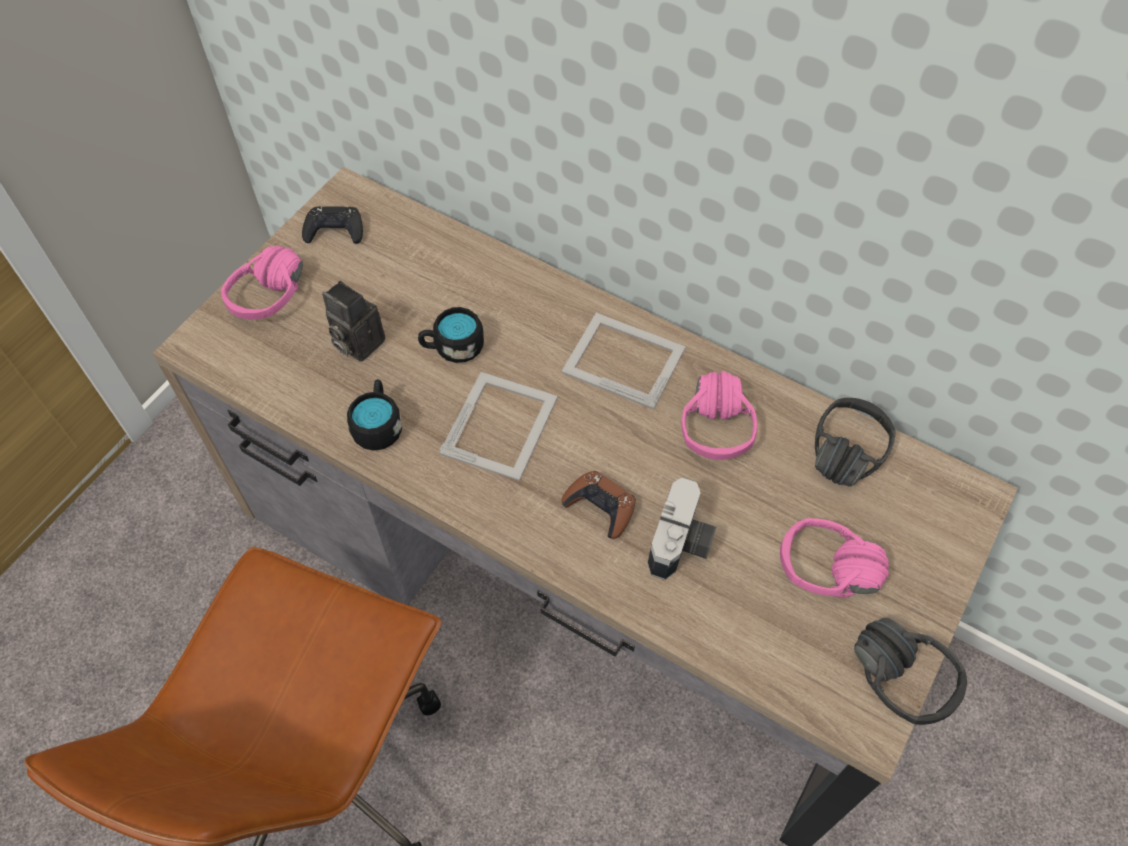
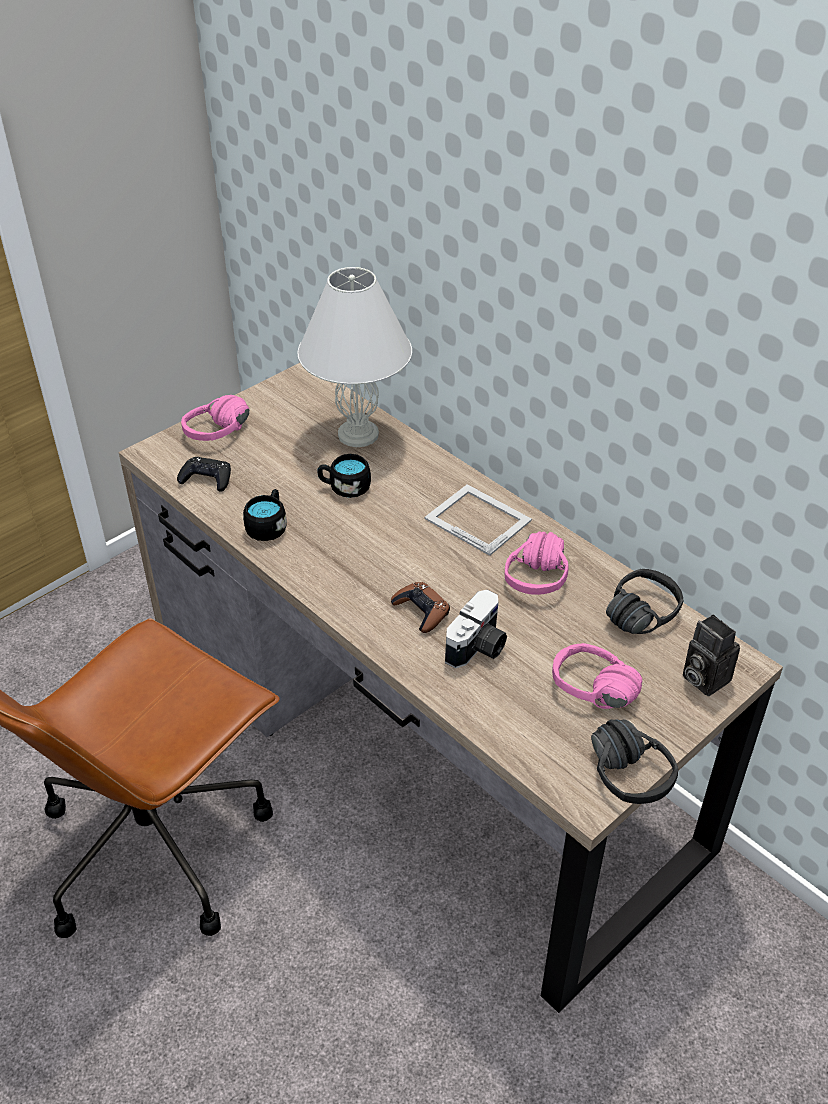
camera: 15 degrees right, 15 degrees down
(334, 230) = (283, 399): black game controller -> black game controller (206, 479)
(356, 343) = (271, 472): camera -> camera (702, 678)
(443, 266) = (358, 435): none -> white table lamp
(501, 424) = (363, 543): picture frame -> none

